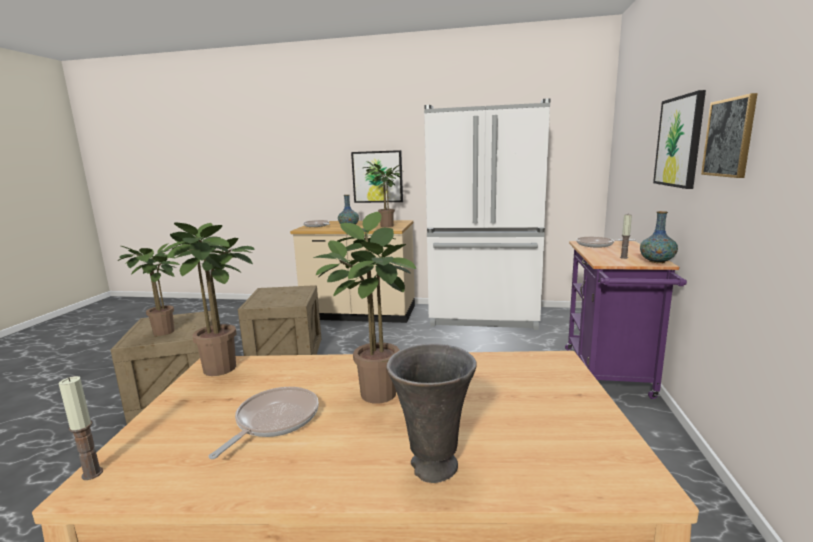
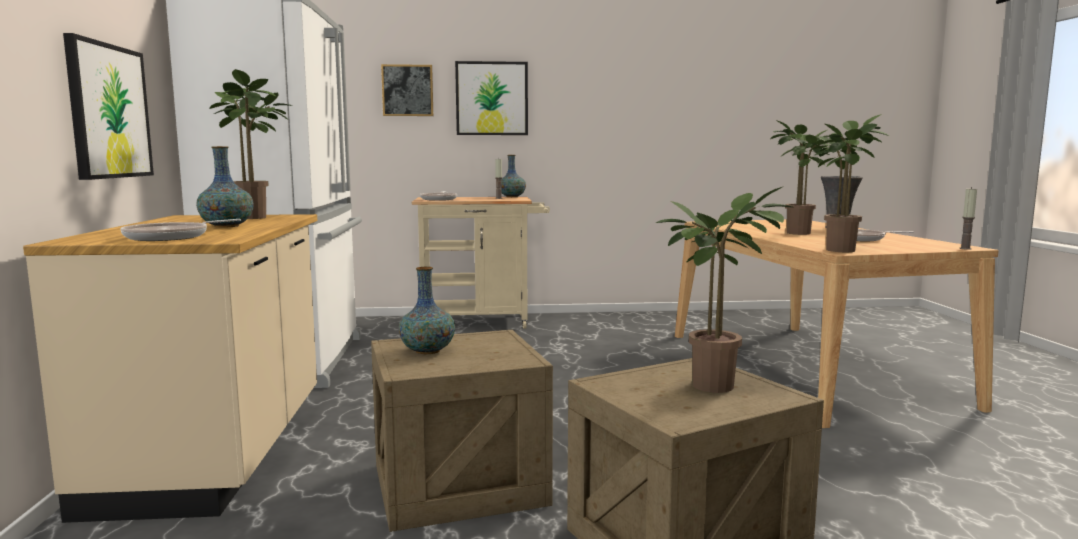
camera: 105 degrees left, 5 degrees down
(288, 292) = (427, 351): none -> vase
(609, 375) = (482, 322): purple cart -> beige cart
(729, 137) = (569, 98): picture -> picture (407, 90)

